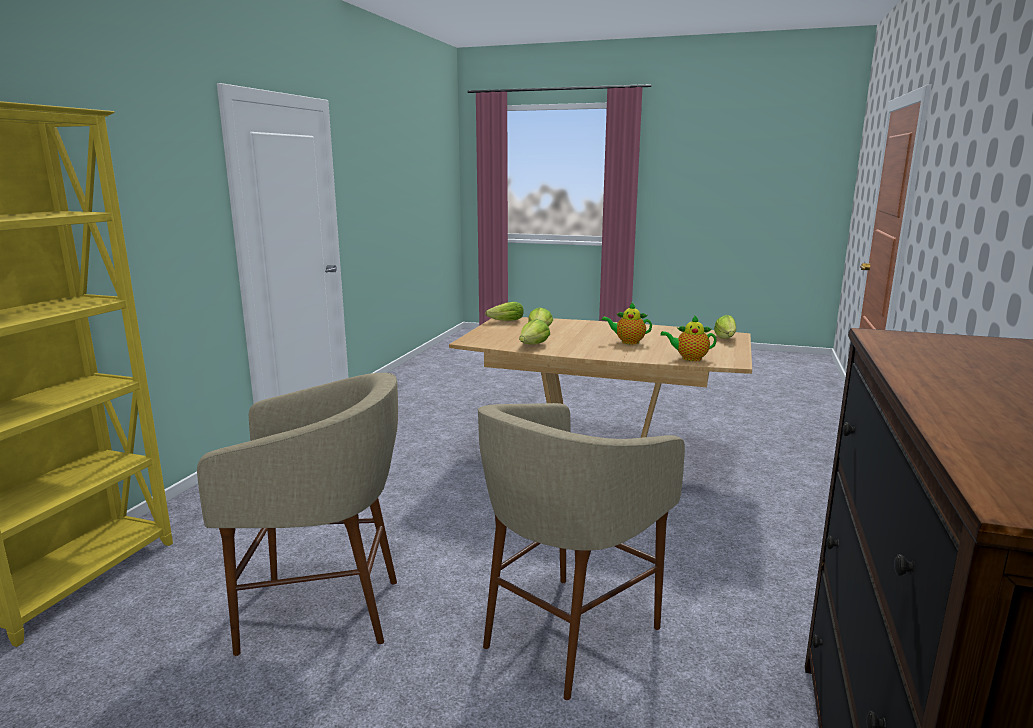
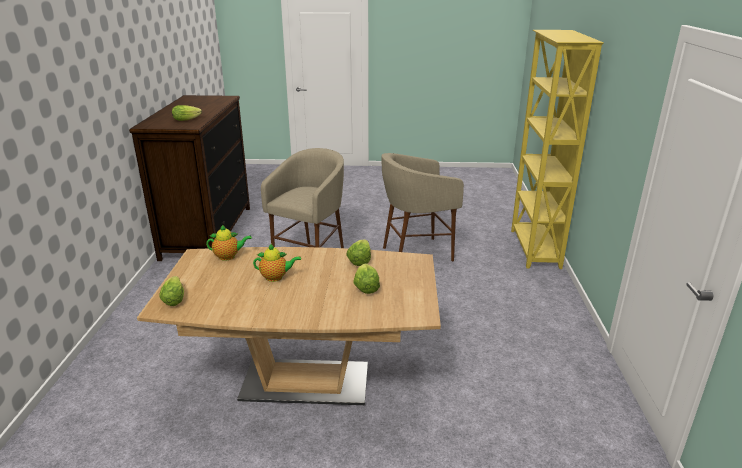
camera: 165 degrees right, 10 degrees up
(504, 321) = (417, 308): lettuce -> lettuce (188, 119)

